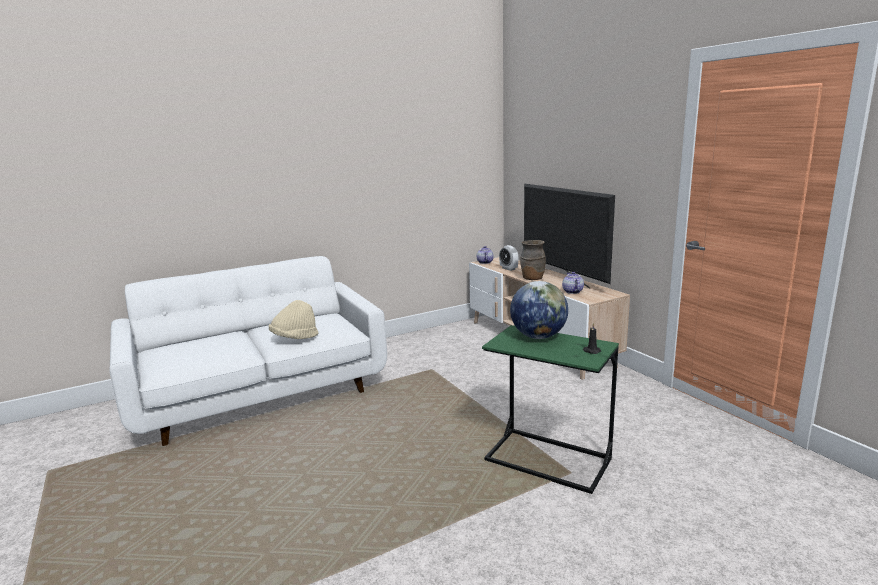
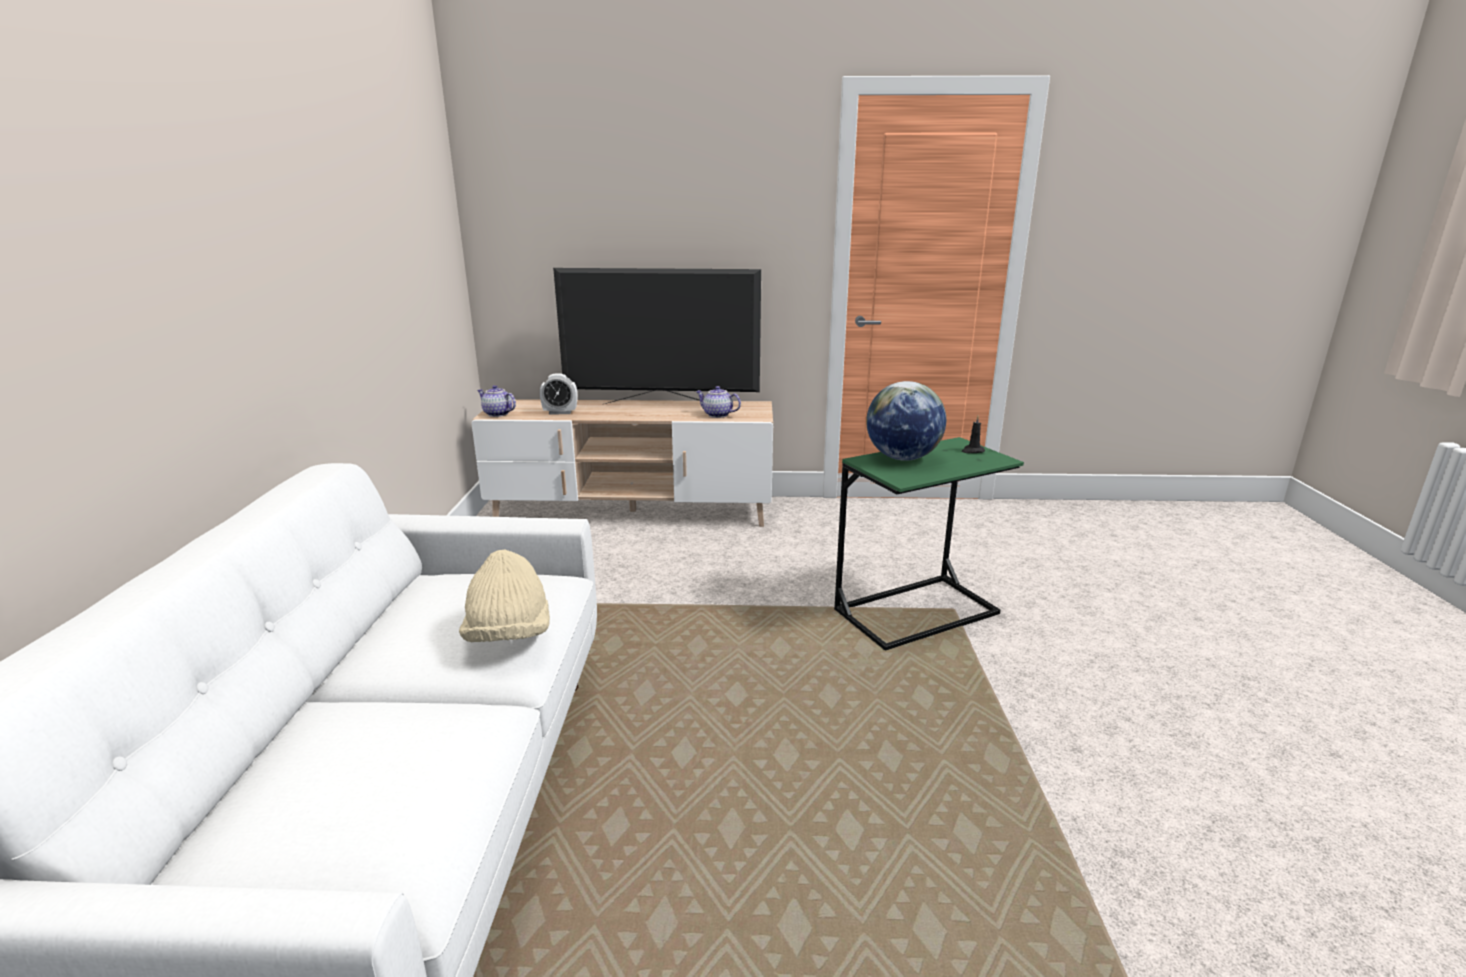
camera: 60 degrees left, 5 degrees up
(532, 279) = (630, 415): brown vase -> none

